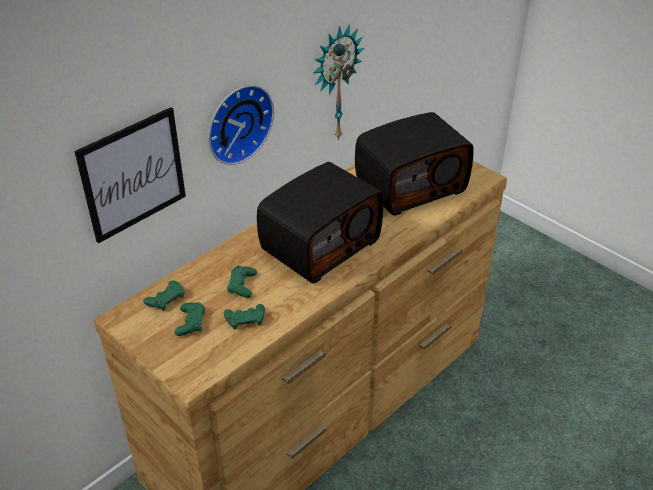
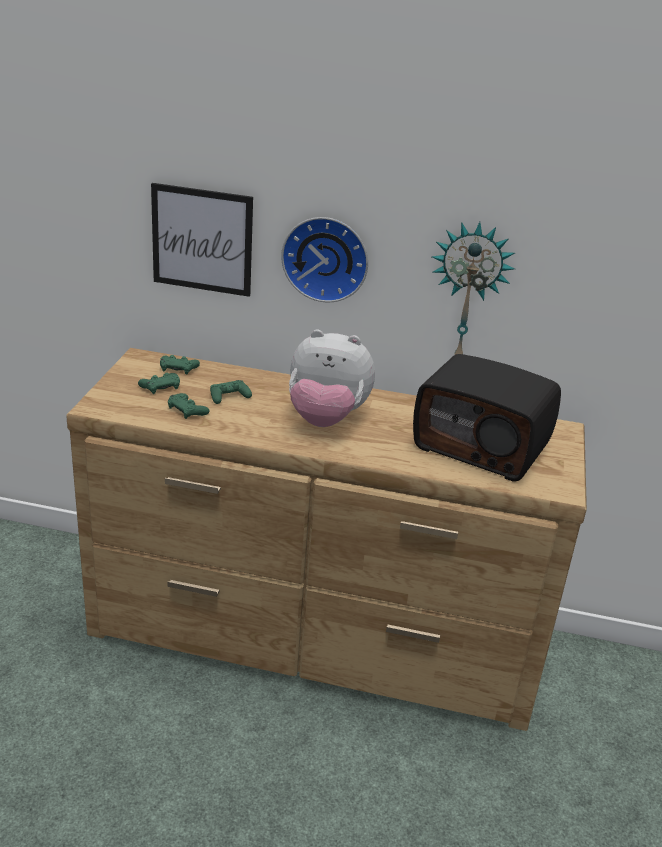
camera: 55 degrees right, 10 degrees down
(320, 244) = (326, 419): radio -> plush toy

